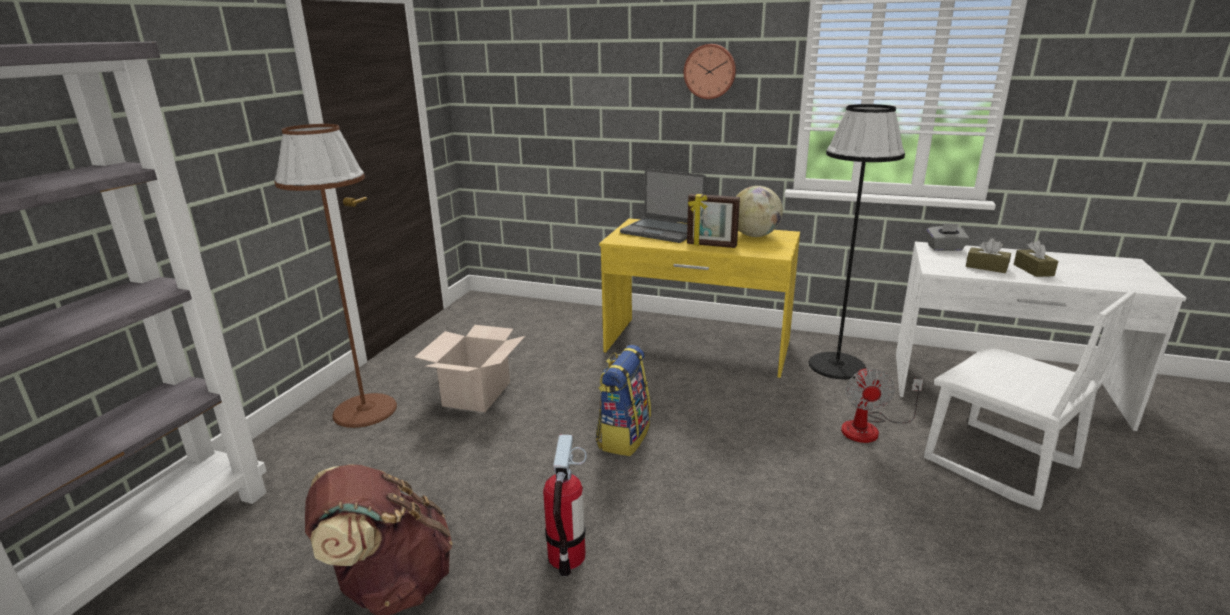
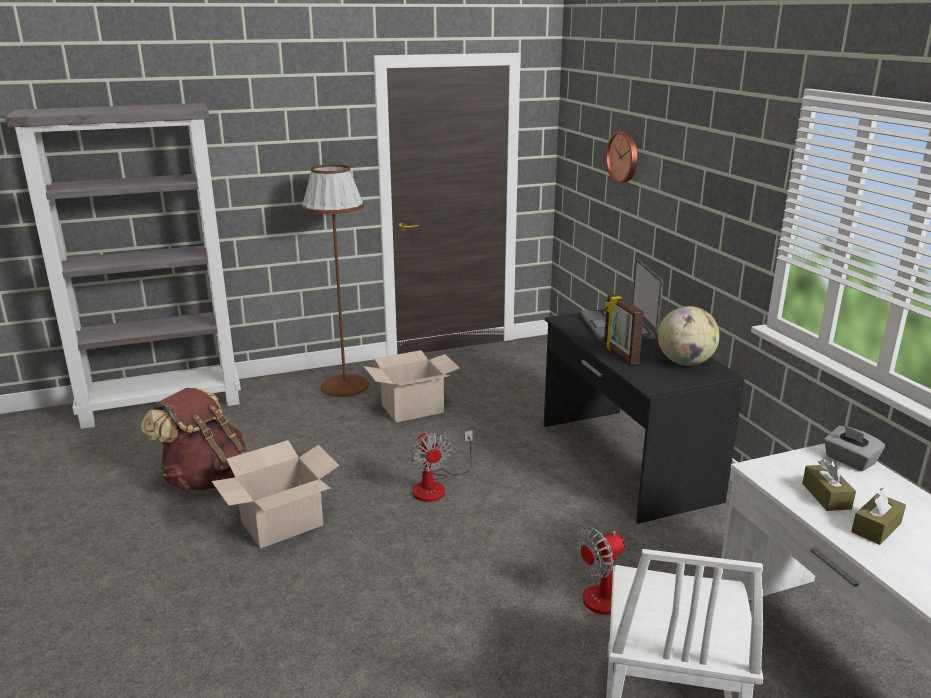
camera: 50 degrees right, 0 degrees up
(567, 556) = (282, 523): fire extinguisher -> cardboard box
(623, 436) = (436, 486): backpack -> fan
(697, 346) = (625, 461): yellow desk -> black desk
(710, 71) = (715, 167): wall clock -> wall clock (624, 157)
(837, 365) = (716, 548): black floor lamp -> none

